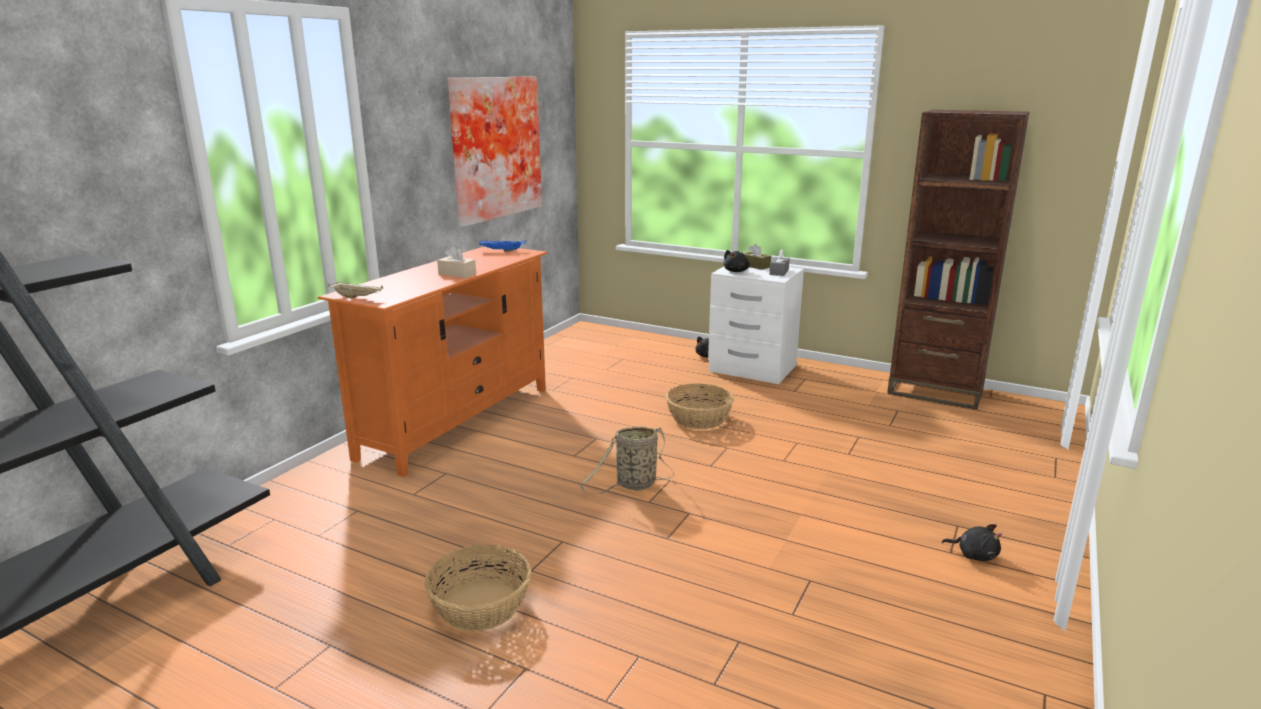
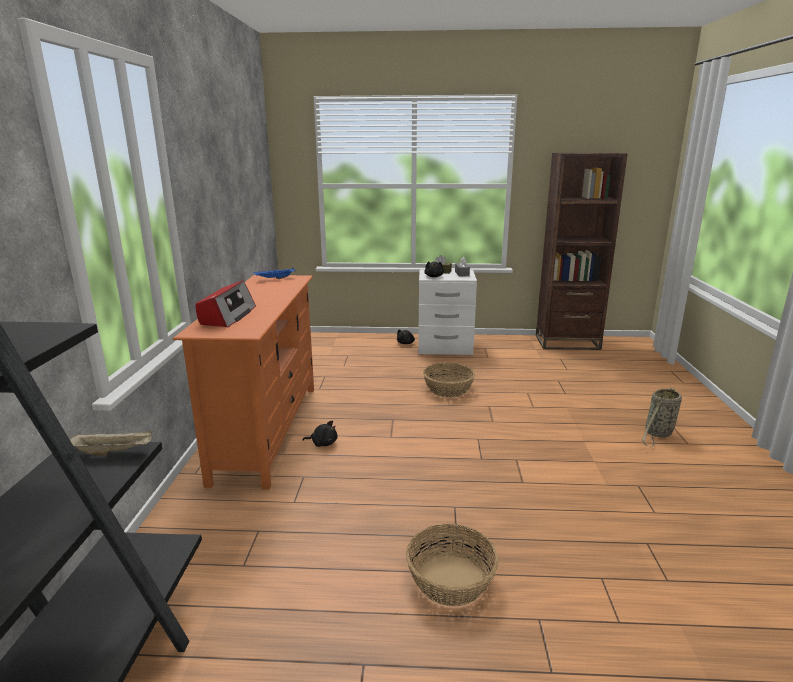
camera: 25 degrees left, 0 degrees up
(358, 297) = (216, 333): beige tray -> beige tray (114, 452)
(393, 283) = (227, 316): none -> radio
(457, 274) = (271, 301): beige tissue box -> none
(493, 148) = (236, 192): picture -> none
(633, 485) = (457, 449): basket -> basket (658, 434)
(974, 555) = (700, 441): black plush toy -> black plush toy (323, 443)

